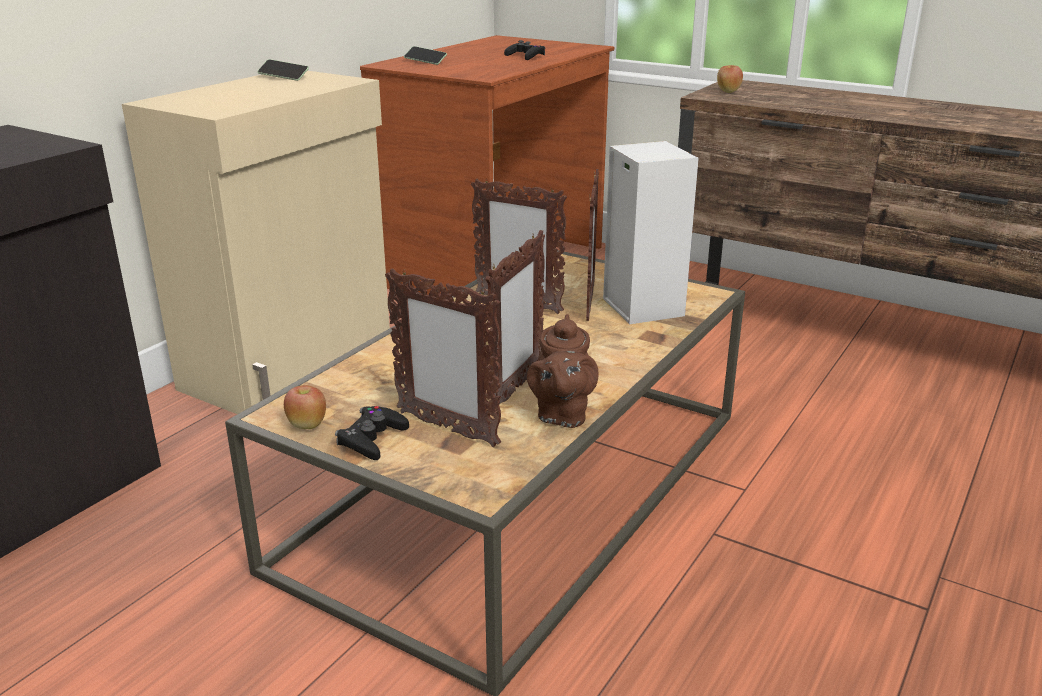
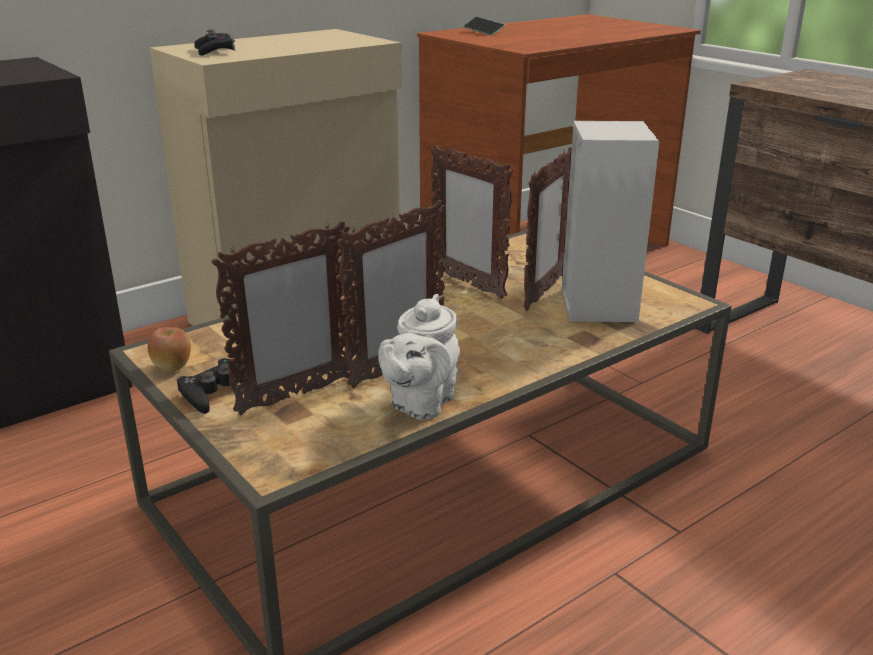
camera: 20 degrees right, 0 degrees up
(283, 77) = (317, 35): phone -> none
(447, 428) = (295, 395): picture frame -> picture frame turned 90 degrees counterclockwise
(525, 56) = (591, 33): black game controller -> black game controller (215, 51)
(561, 415) = (420, 404): brown teapot -> white teapot
(728, 91) = (793, 81): apple -> none

